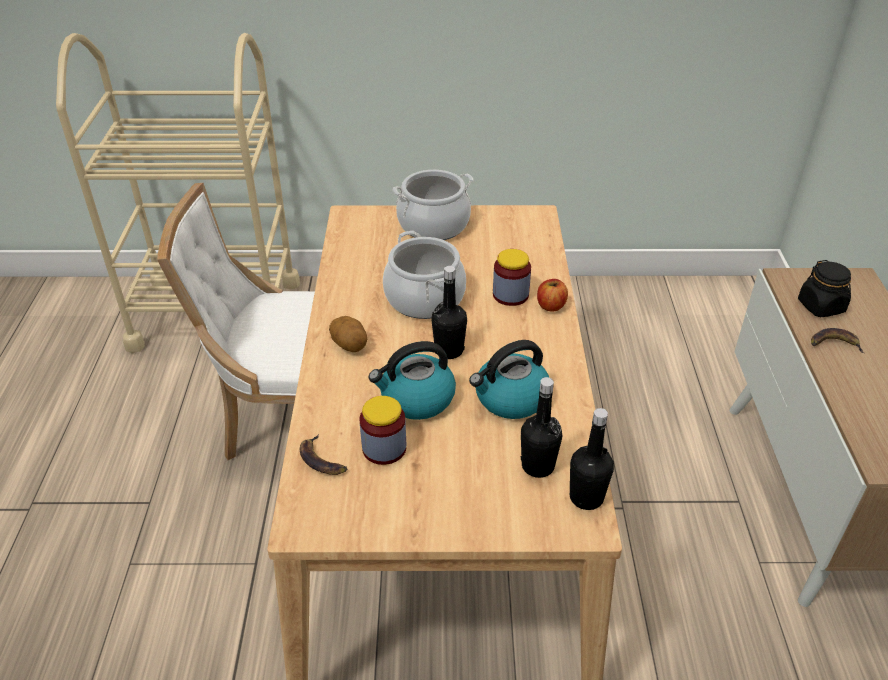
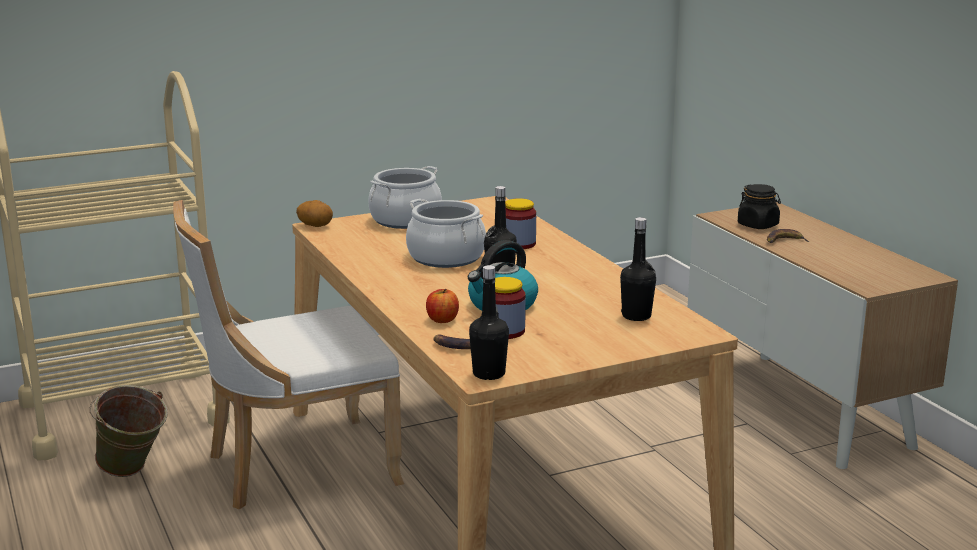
camera: 25 degrees left, 20 degrees down
(180, 388) = (133, 473): none -> green bucket
(350, 345) = (409, 290): potato -> potato (315, 225)
(510, 399) = (579, 291): kettle -> none
(551, 306) = (559, 244): apple -> apple (442, 320)
(586, 497) = (688, 322): black bottle -> black bottle (489, 374)

